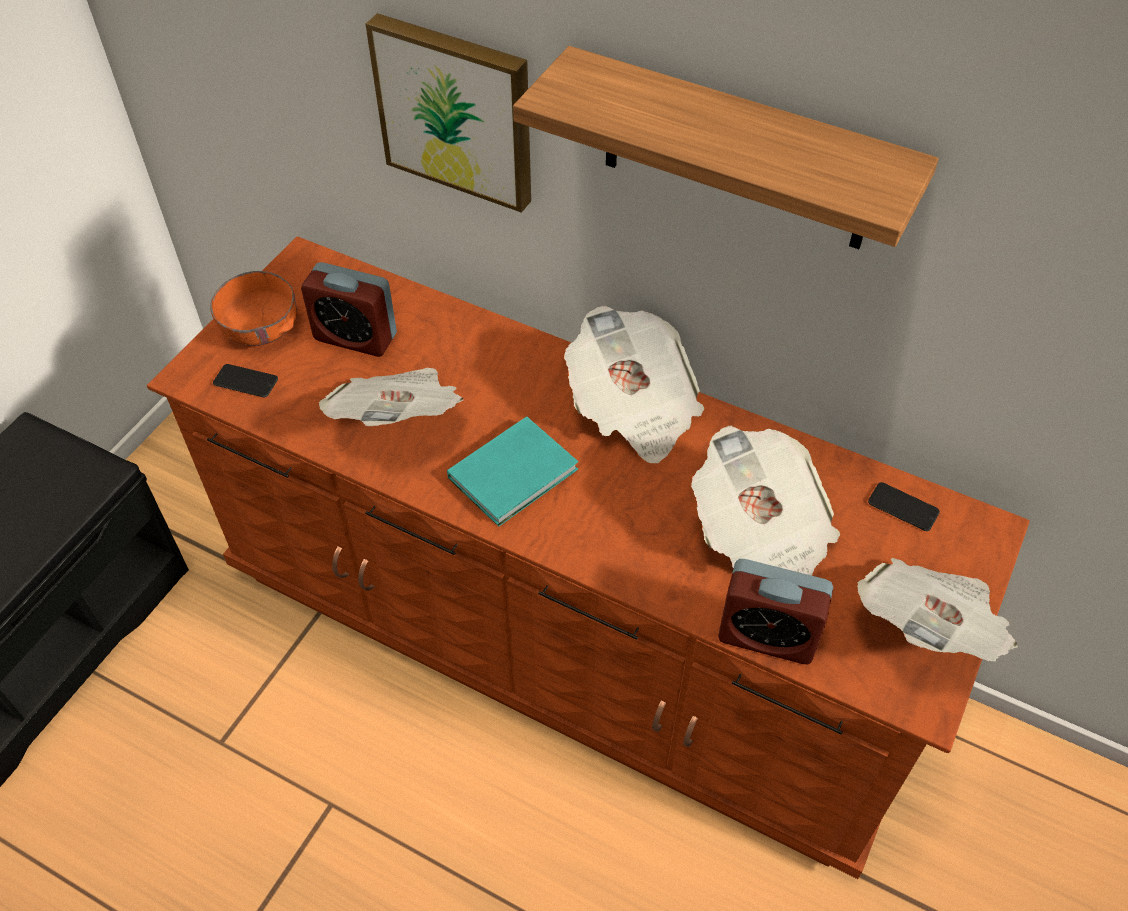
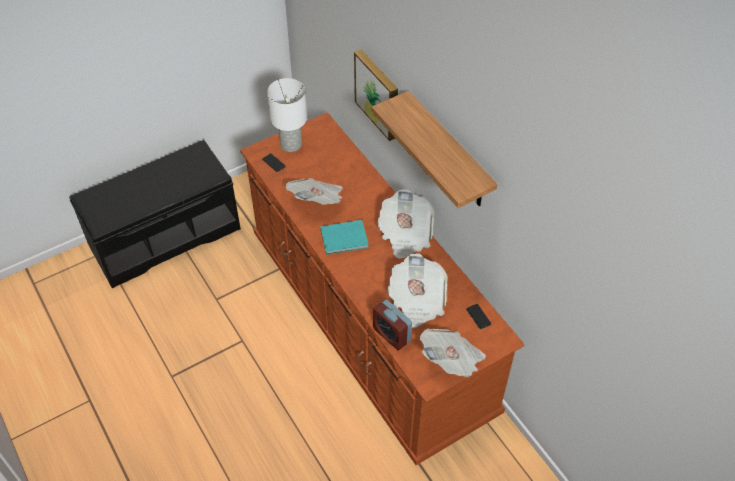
camera: 30 degrees right, 0 degrees up
(260, 327) = (291, 144): orange bowl -> white table lamp
(355, 337) = (322, 162): alarm clock -> none

